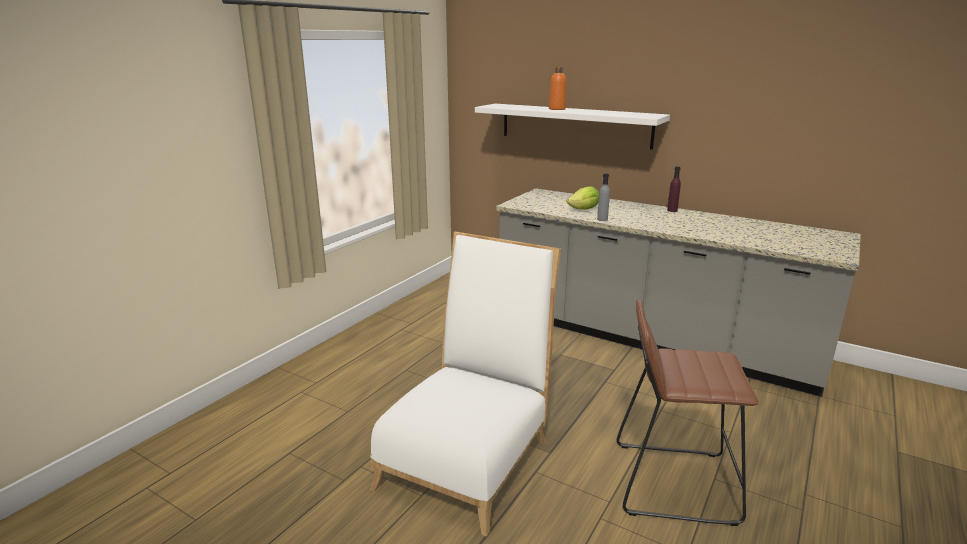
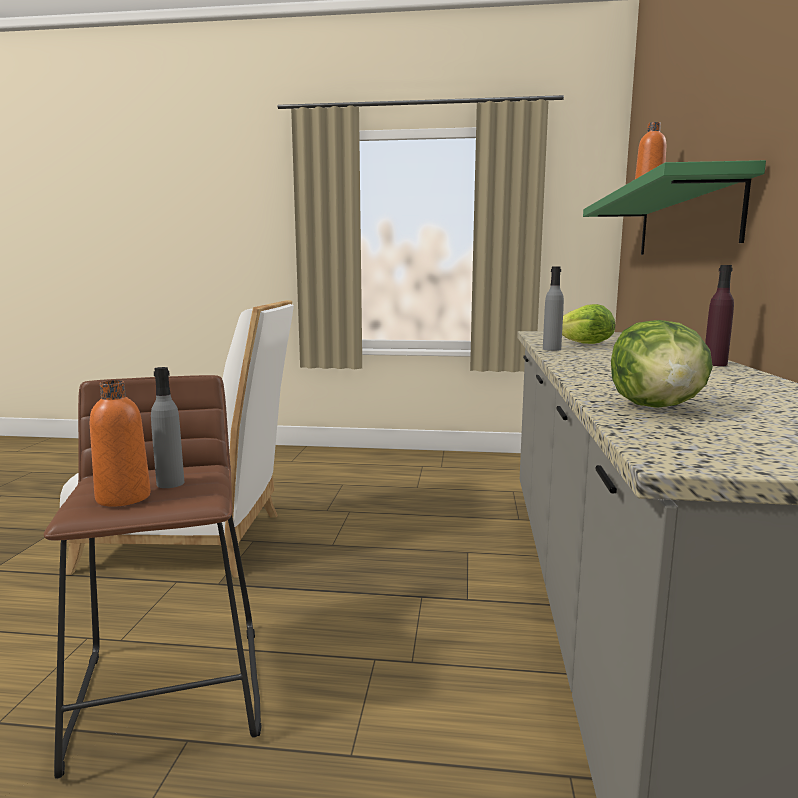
camera: 65 degrees right, 10 degrees down
(574, 125) = (684, 220): white shelf -> green shelf
(698, 362) = (170, 483): none -> grey bottle
(722, 375) = (123, 498): none -> orange bottle
(769, 241) = (657, 407): none -> lettuce

